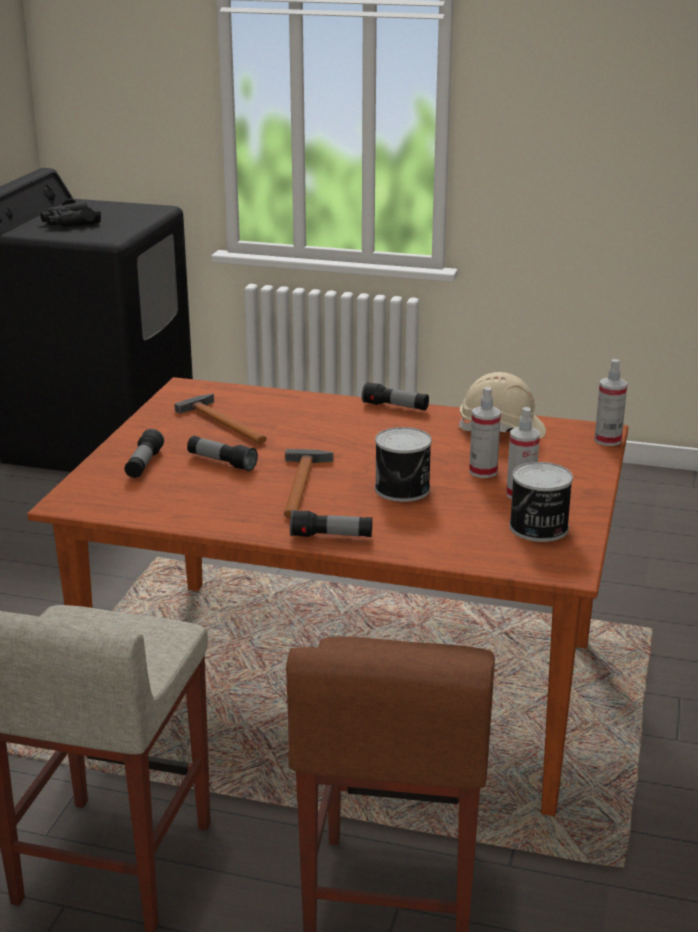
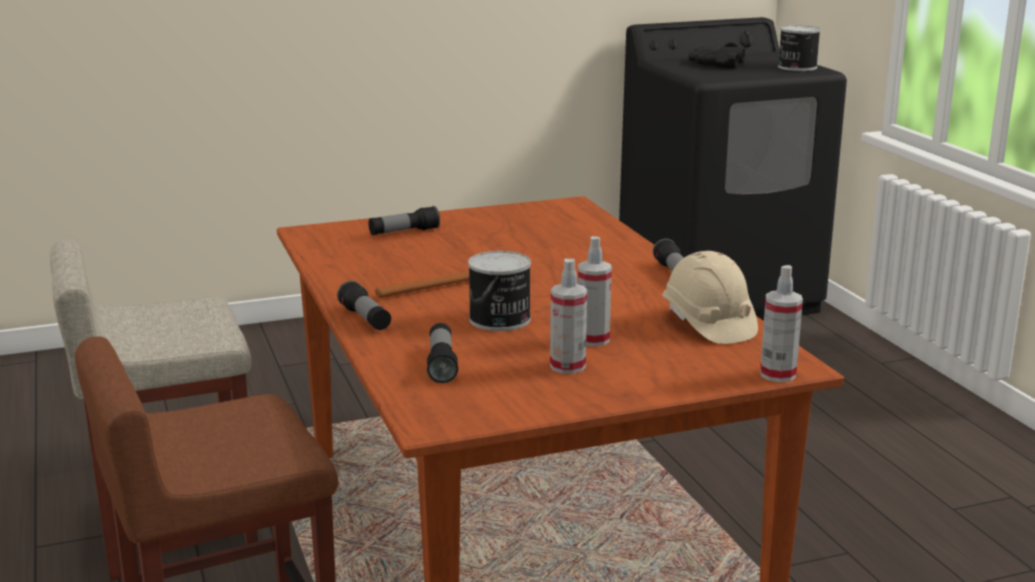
camera: 55 degrees right, 5 degrees down
(221, 462) = (448, 251): flashlight -> flashlight (441, 364)
(222, 422) = (525, 231): hammer -> none
(538, 528) = (503, 391): can -> can (796, 67)

